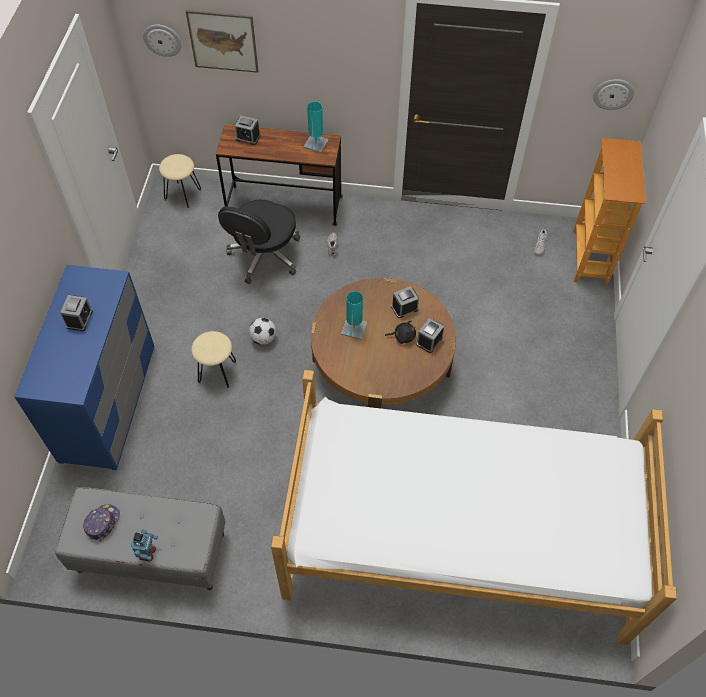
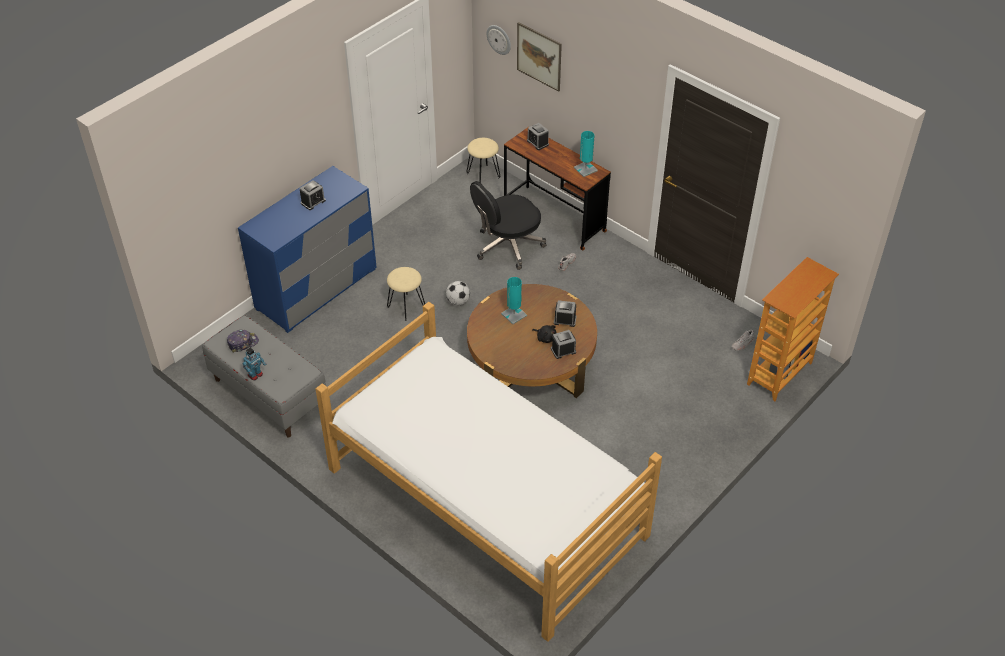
camera: 35 degrees right, 10 degrees down
(613, 93) = (823, 219): wall clock -> none

